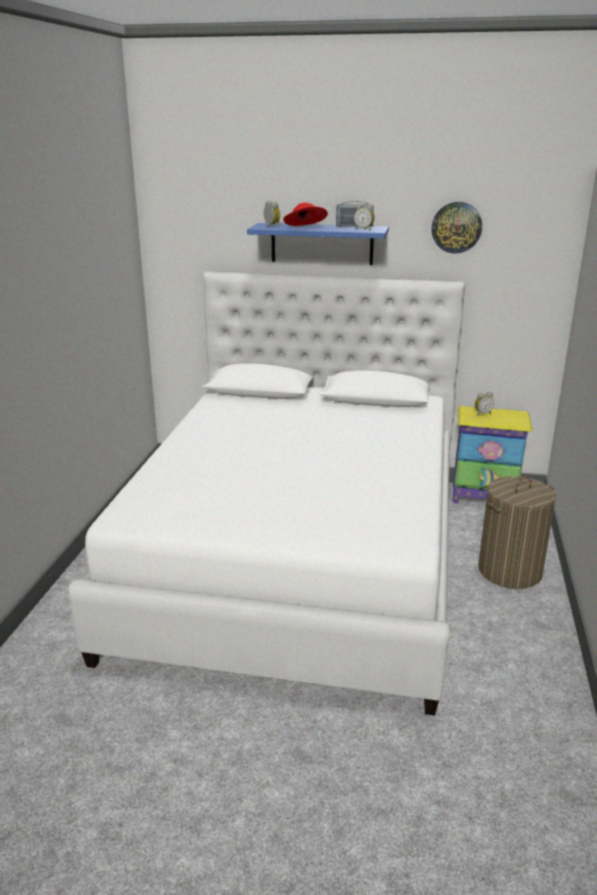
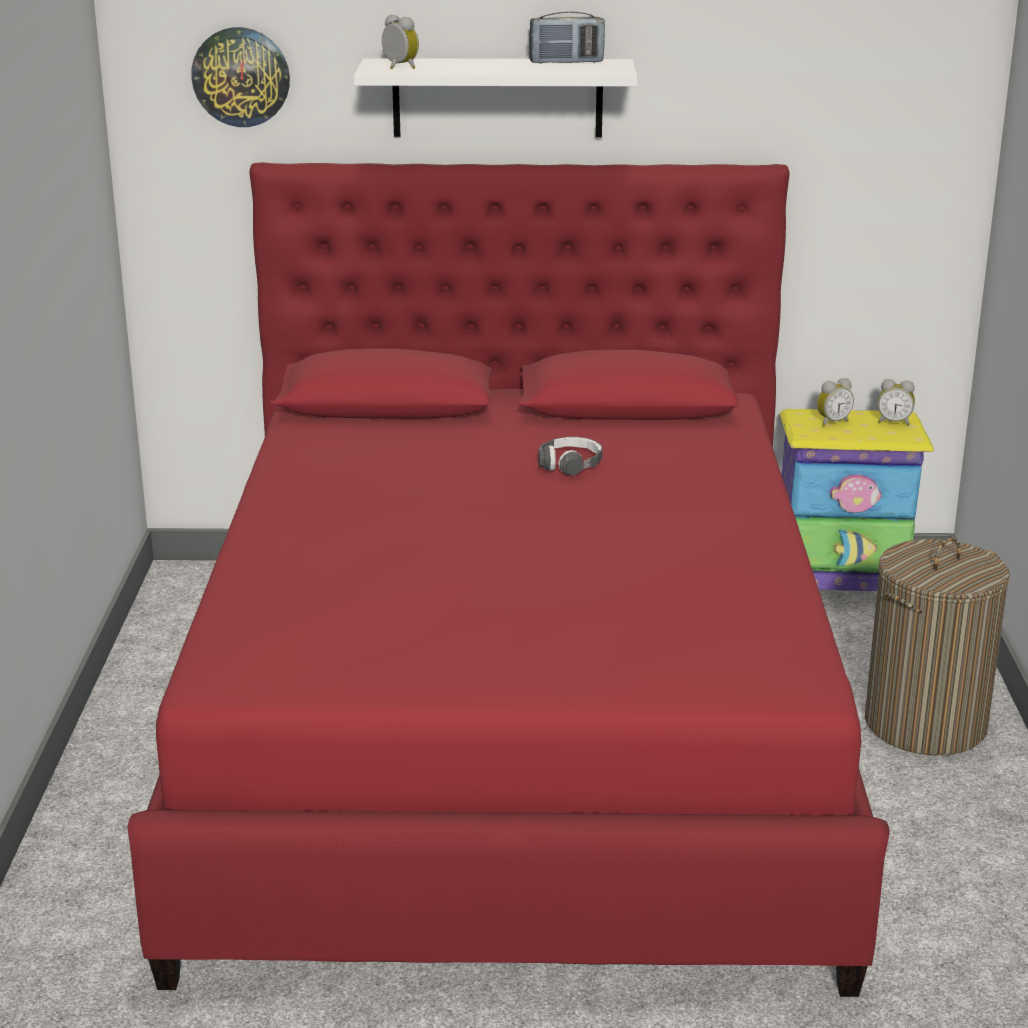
camera: 10 degrees left, 0 degrees up
(299, 558) = (515, 738): white bed -> red bed
(305, 228) = (471, 69): red hat -> none
(322, 244) = (497, 97): blue shelf -> white shelf
(336, 425) = (570, 464): none -> headphones
(364, 230) = (591, 69): alarm clock -> alarm clock (894, 422)
(456, 227) = (766, 58): wall clock -> wall clock (241, 77)

